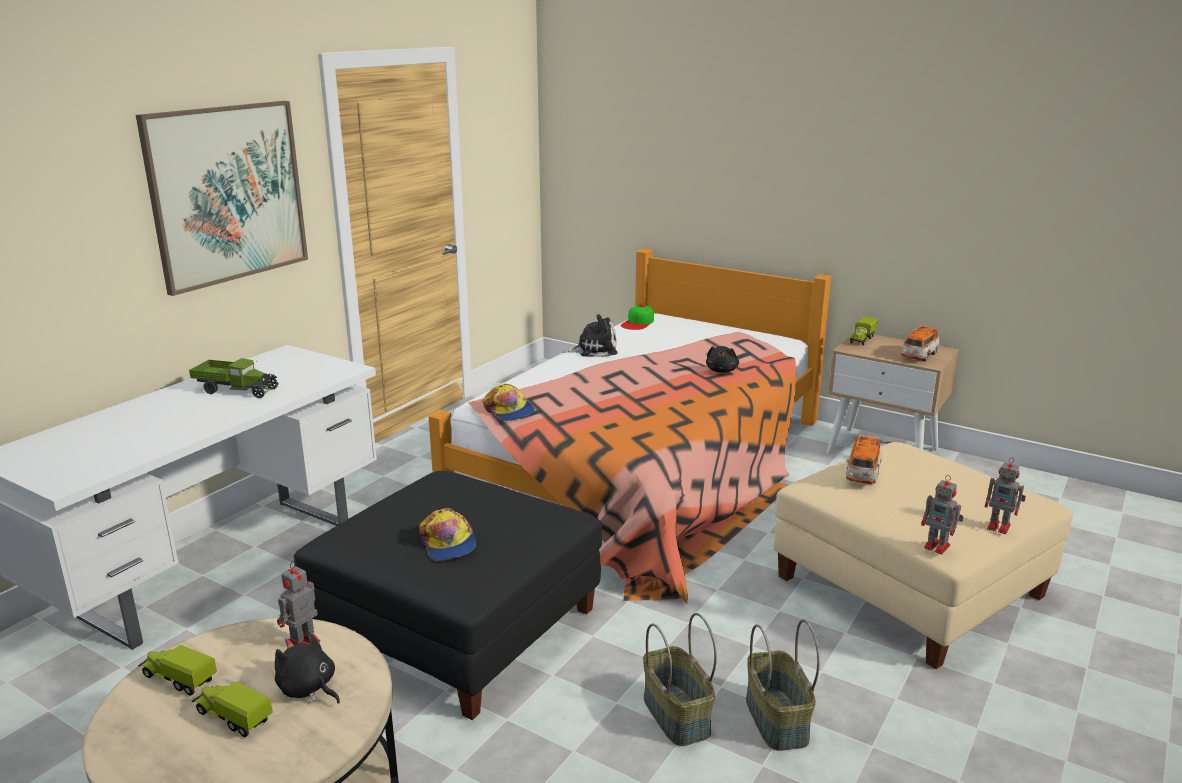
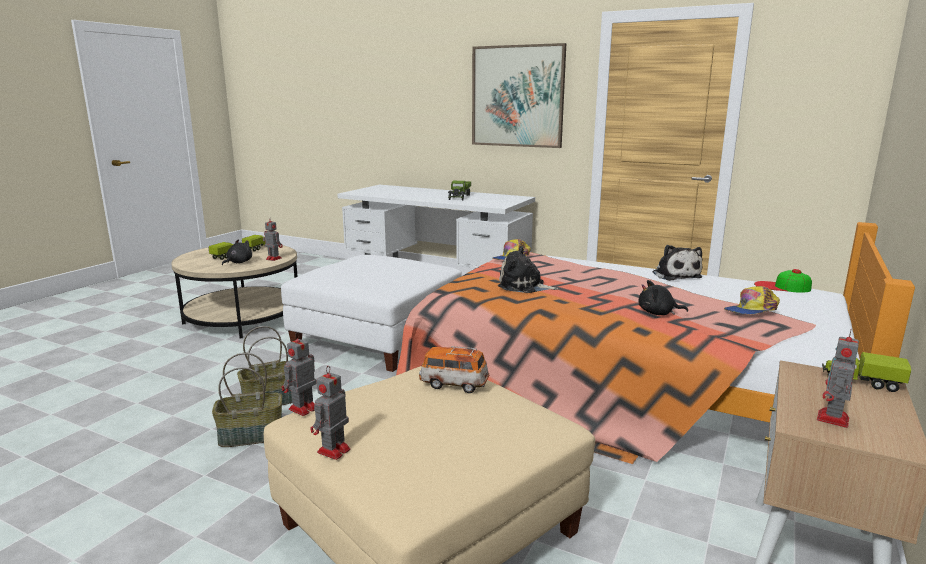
camera: 85 degrees right, 5 degrees down
(448, 543) = (350, 269): cap -> cap (751, 310)
(460, 625) = (377, 337): black ottoman -> white ottoman
(635, 413) = (524, 286): none -> plush toy
(919, 356) = (832, 420): toy car -> toy robot

